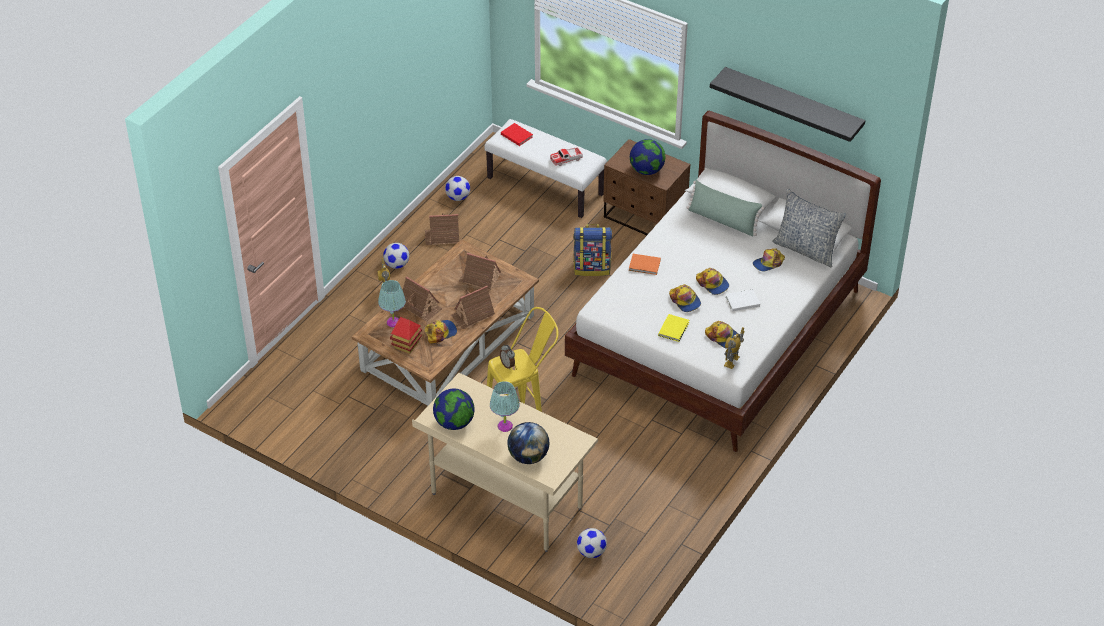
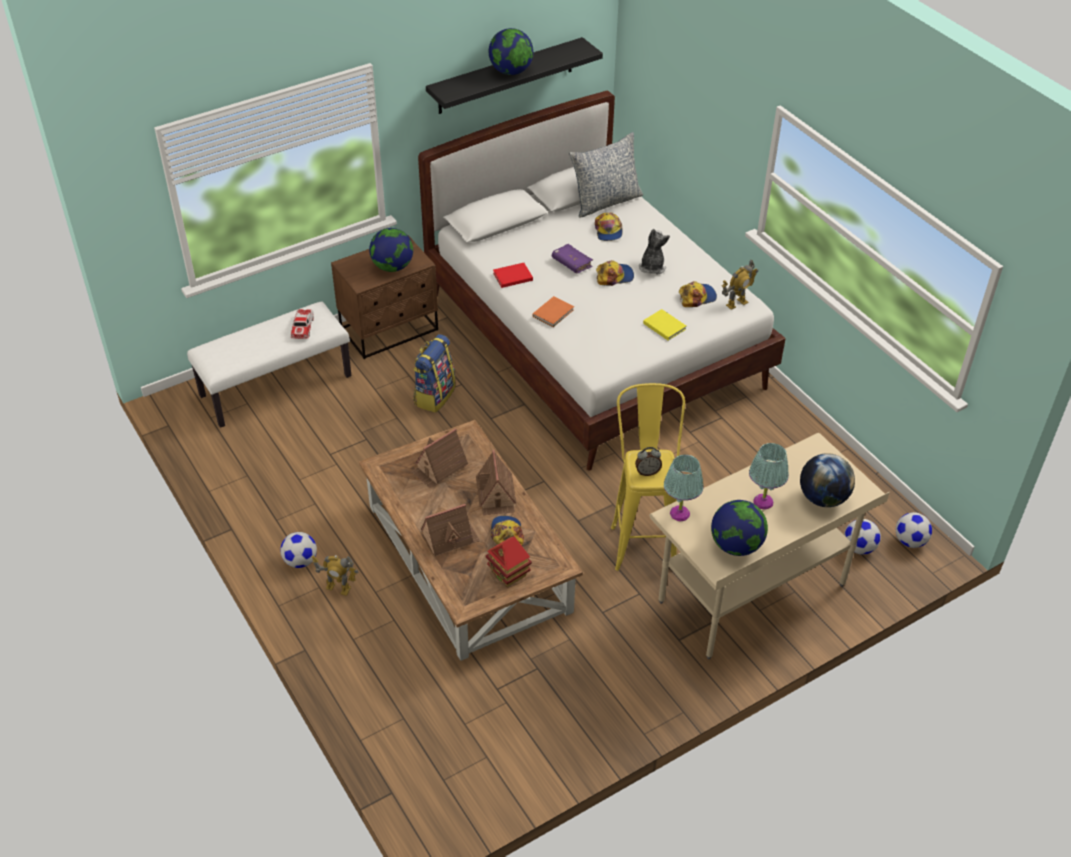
camera: 65 degrees left, 0 degrees up
(393, 322) = (459, 573): turquoise table lamp -> turquoise table lamp (679, 513)
(442, 236) = (285, 502): toy house -> none
(458, 197) = (230, 465): football -> football (910, 541)
(516, 135) = (226, 352): red book -> red book (511, 276)
(685, 301) = (628, 303): cap -> none
(710, 256) = (572, 263): none -> purple book
(723, 220) = (524, 238): green pillow -> none
(732, 361) = (736, 303): toy robot -> toy robot turned 90 degrees counterclockwise
(741, 301) = (652, 267): white book -> plush toy
(780, 100) = (511, 71): none -> globe

